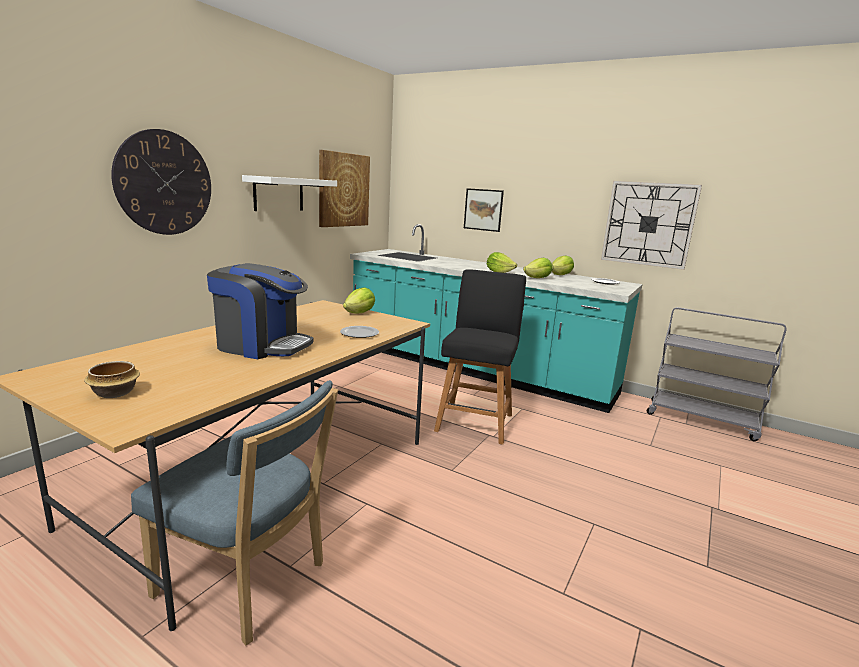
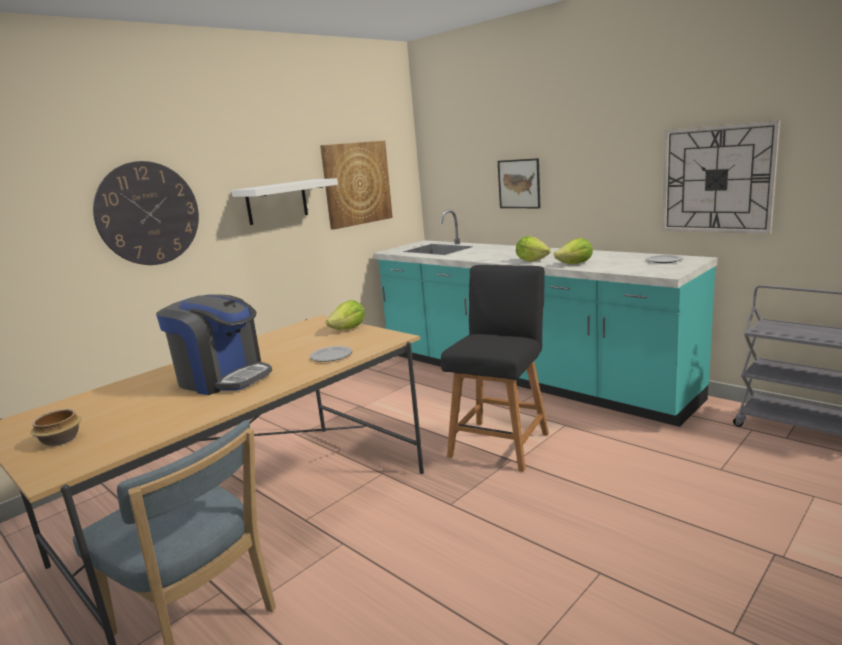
camera: 15 degrees right, 0 degrees up
(561, 275) = (611, 255): lettuce -> none

